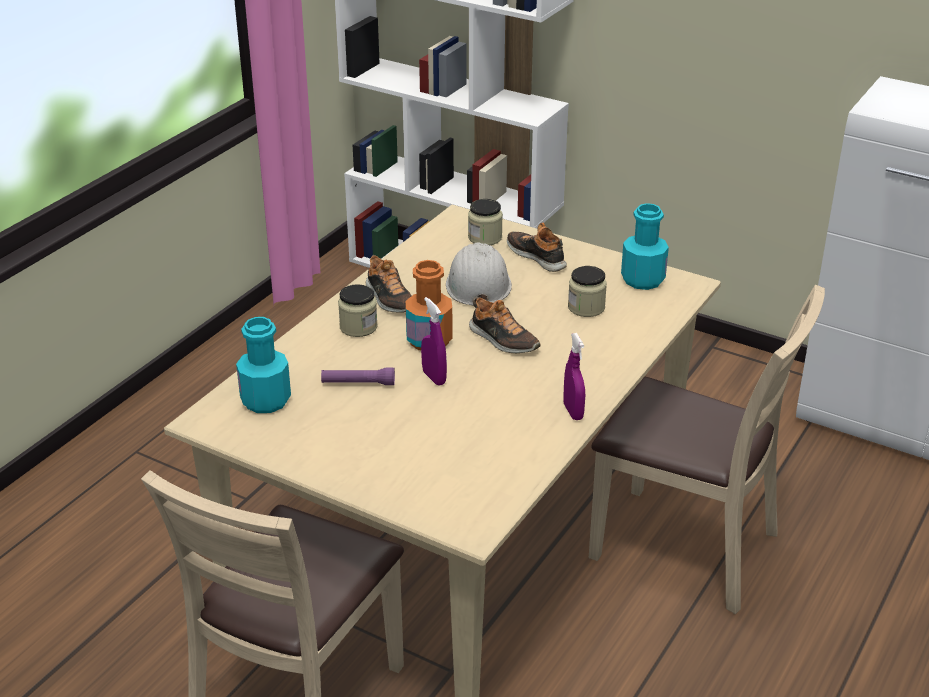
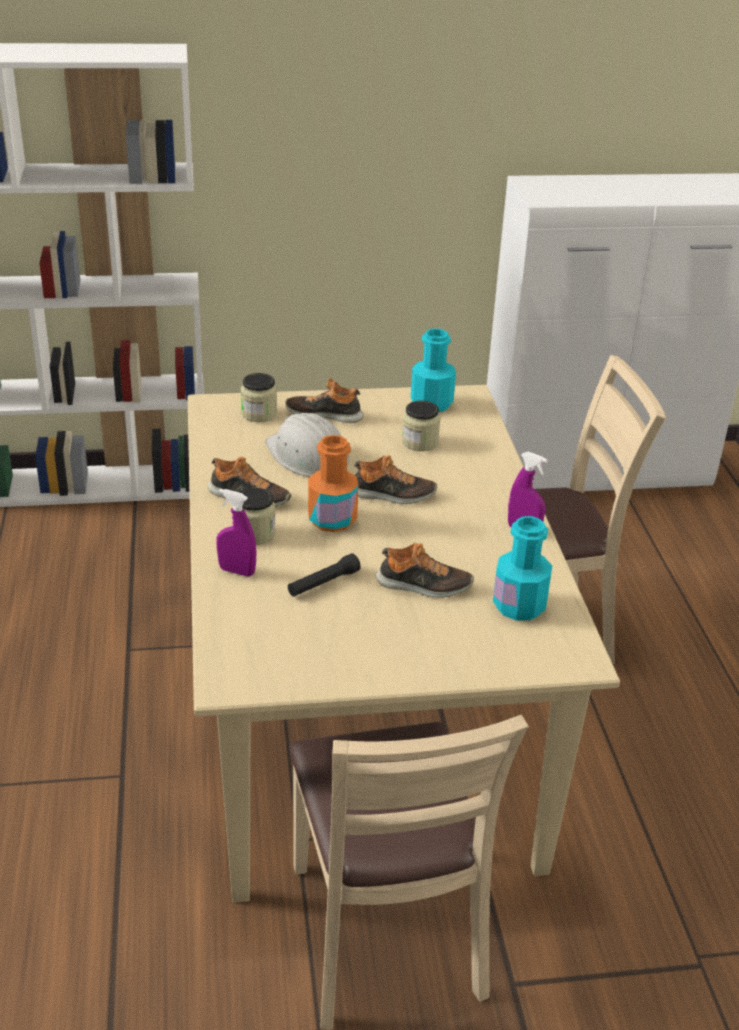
camera: 40 degrees left, 0 degrees up
(266, 400) = (261, 636): turquoise bottle -> turquoise bottle (519, 606)
(358, 383) = (323, 583): purple flashlight -> black flashlight
(429, 418) = (423, 586): none -> shoe
(434, 377) = (380, 550): purple spray bottle -> purple spray bottle (237, 571)

